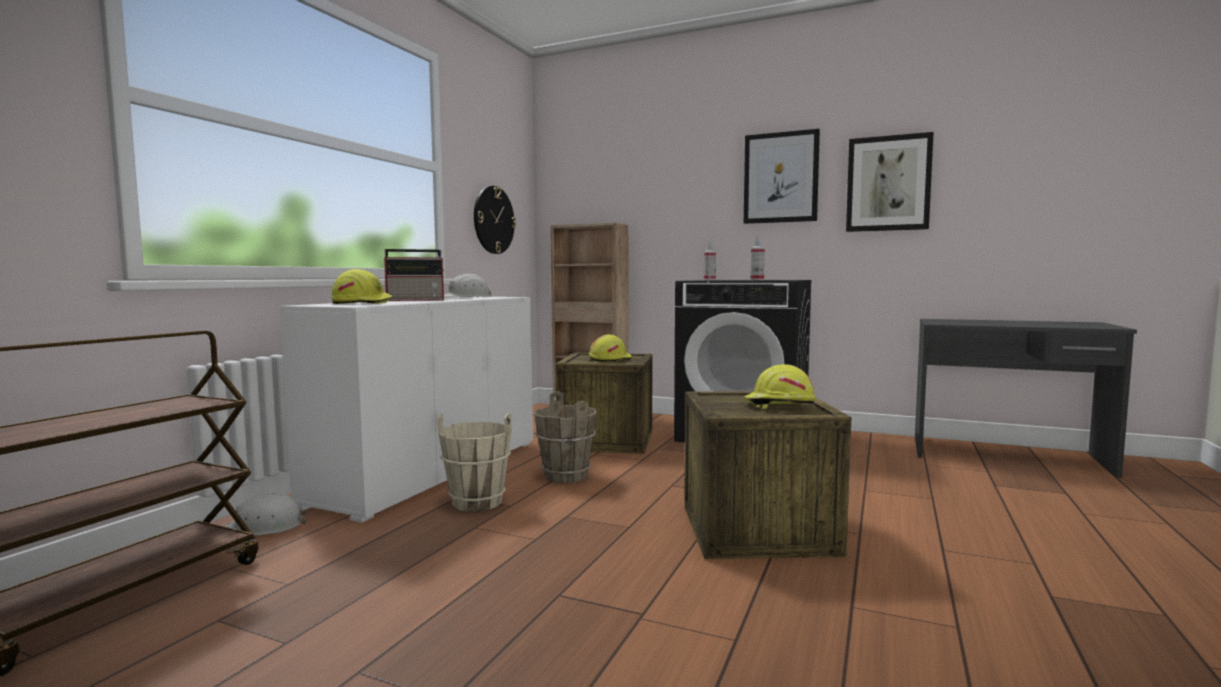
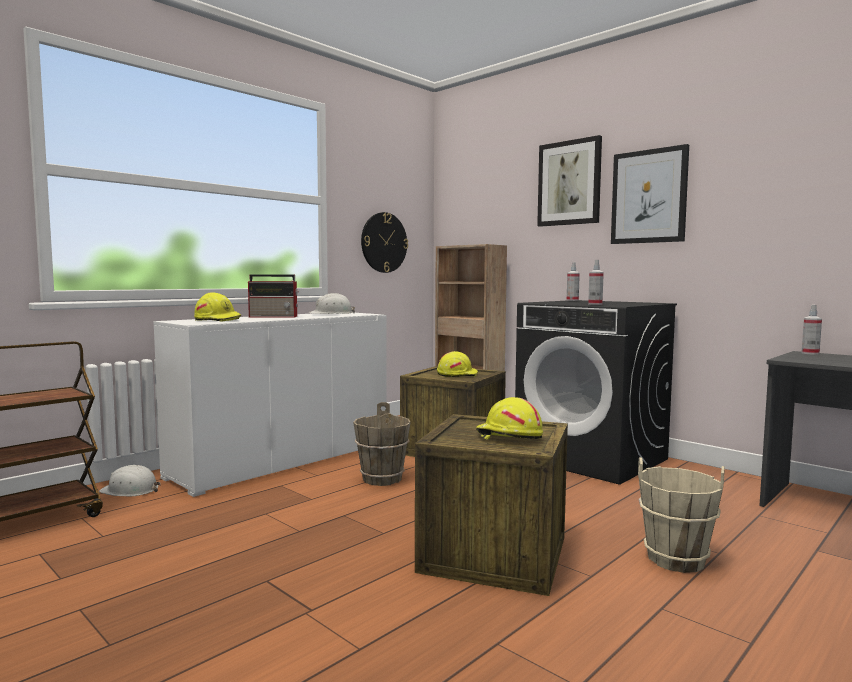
camera: 20 degrees right, 0 degrees up
(477, 502) = (289, 492): beige bucket -> beige bucket (675, 559)
(888, 184) = (761, 200): picture -> picture (569, 183)
(938, 319) = (810, 353): none -> spray bottle

